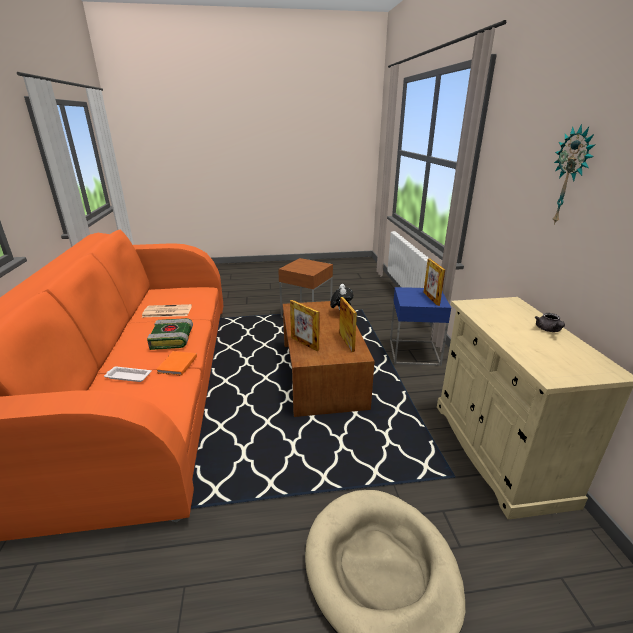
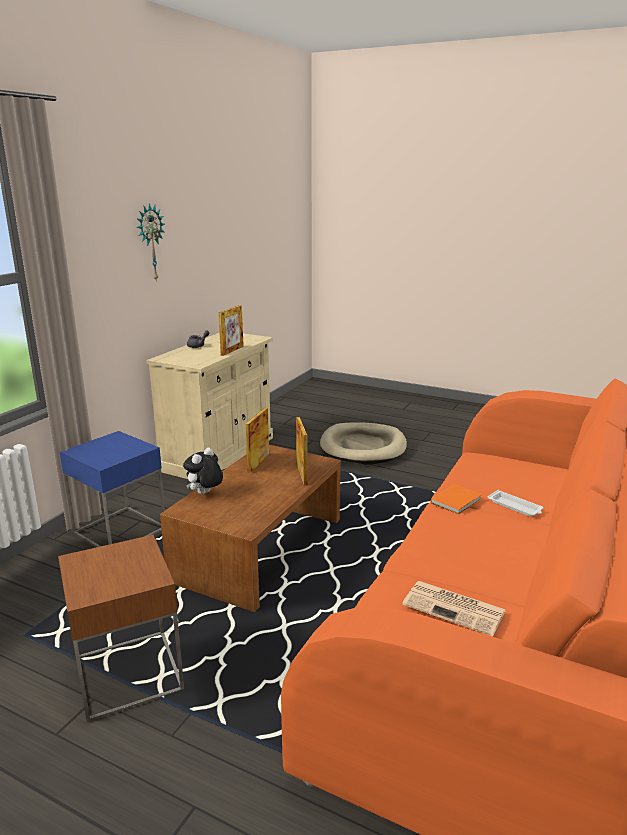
camera: 145 degrees left, 5 degrees down
(172, 339) = (455, 538): book -> none
(431, 298) = (108, 443): picture frame -> picture frame (232, 350)

